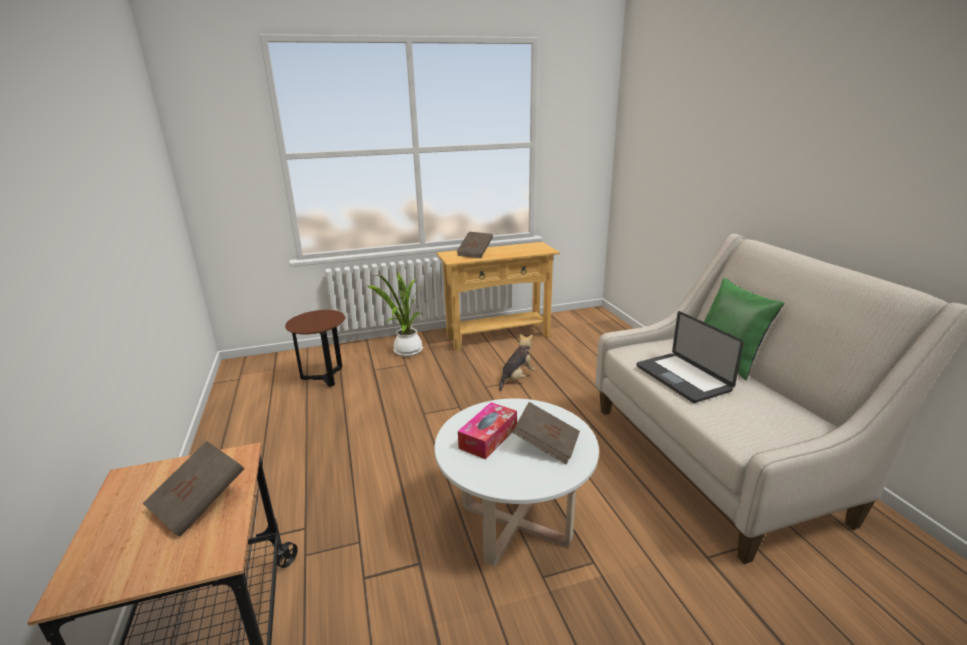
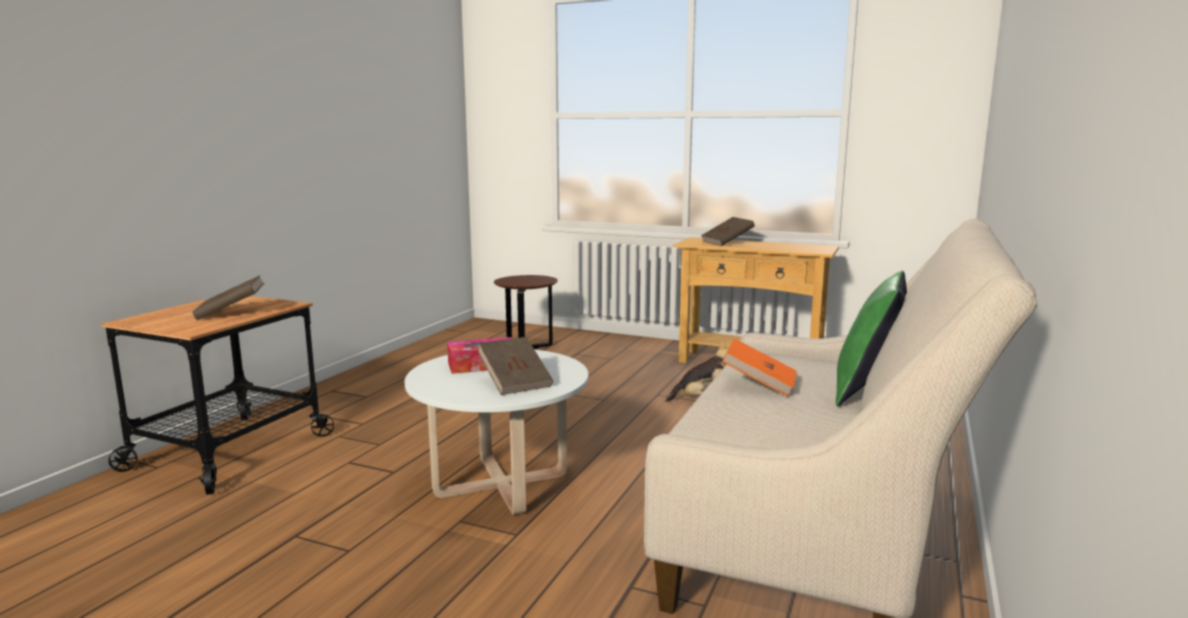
camera: 40 degrees right, 10 degrees down
(406, 351) = (629, 350): potted plant -> none
(682, 378) = (759, 384): laptop -> orange book

